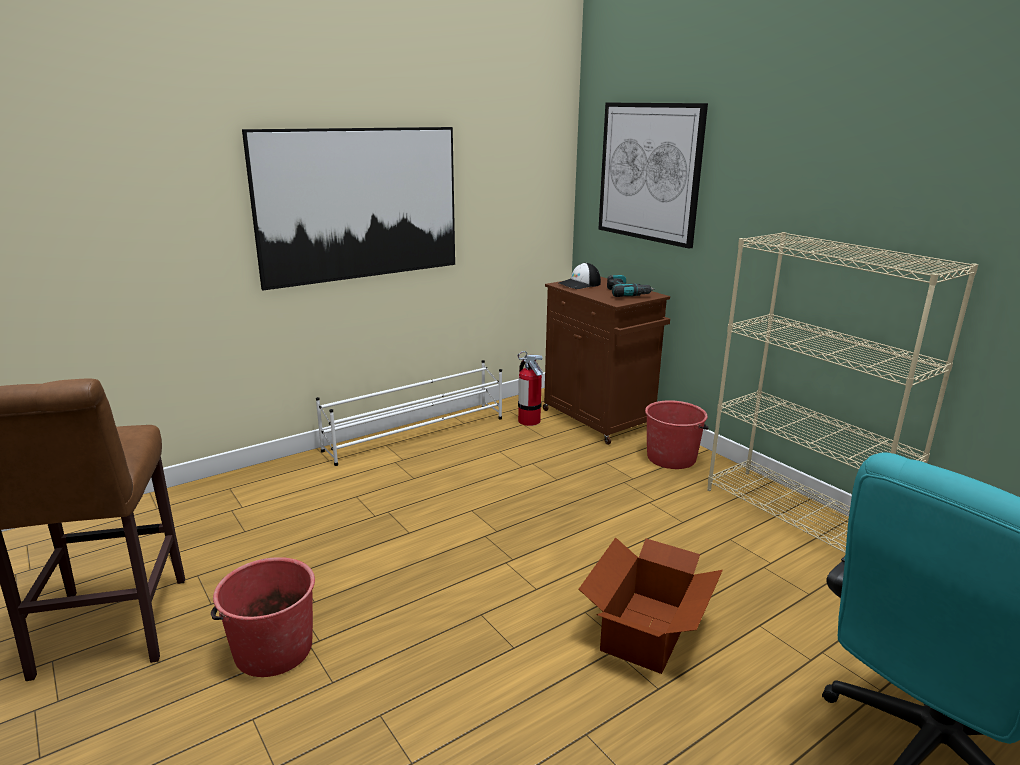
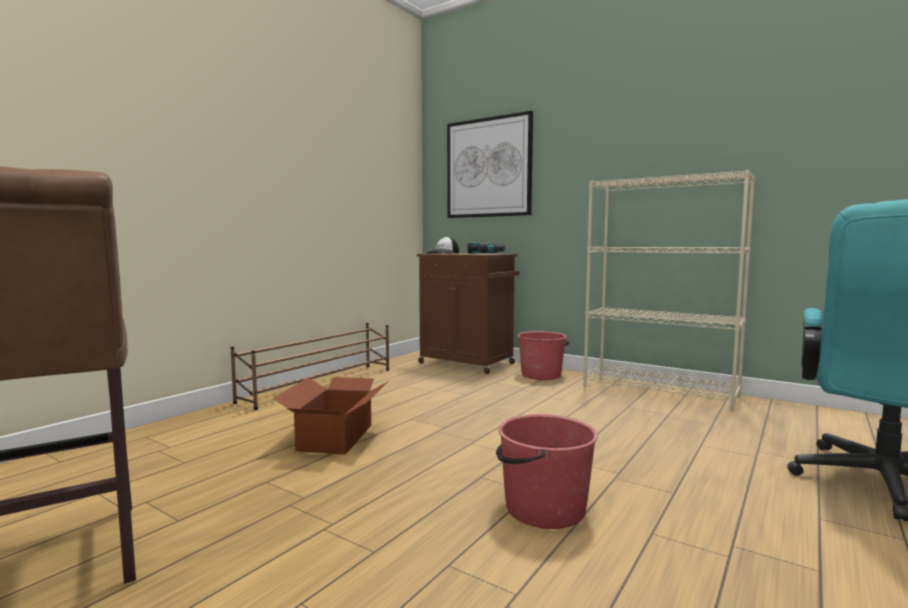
camera: 20 degrees left, 15 degrees down
(272, 649) = (283, 541): red bucket -> red bucket (543, 509)
(360, 204) = (271, 172): picture -> none
(417, 434) = (321, 384): white shoe rack -> brown shoe rack
(528, 420) = (412, 369): fire extinguisher -> none
(648, 631) = (627, 462): cardboard box -> cardboard box (337, 437)

